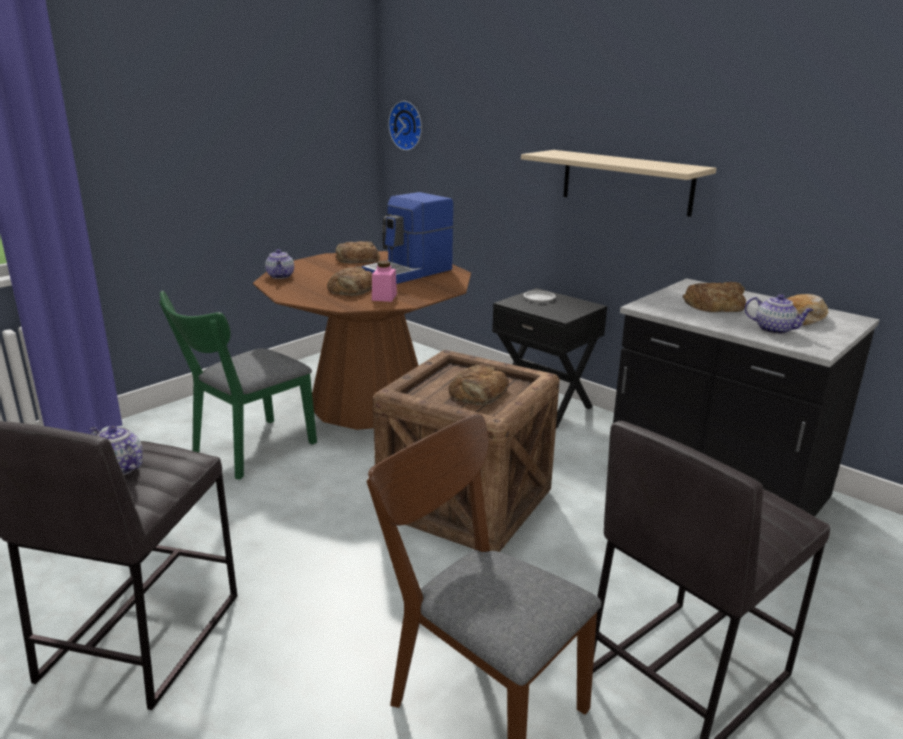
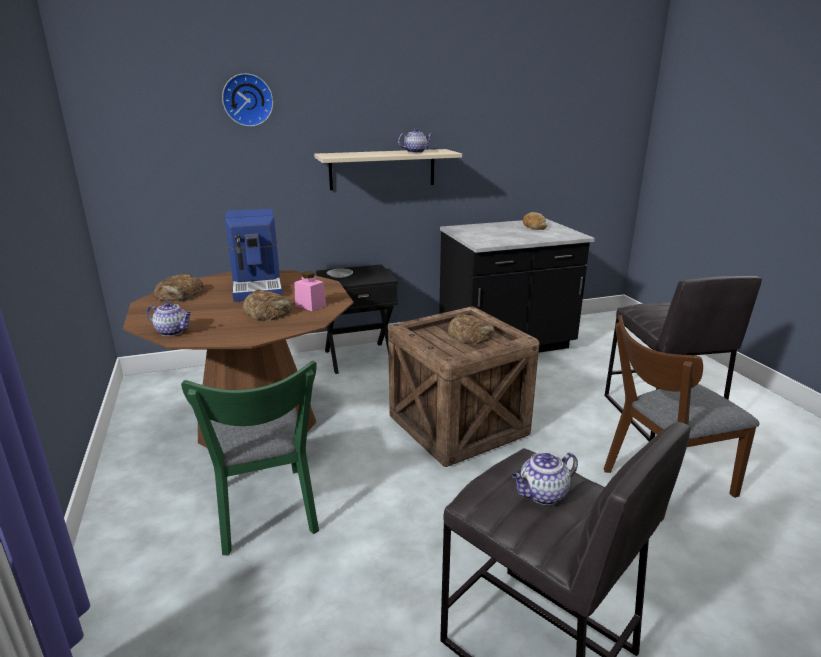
camera: 60 degrees left, 0 degrees up
(407, 125) = (123, 151): wall clock -> wall clock (247, 100)
(715, 304) = (495, 233): bread -> none
(775, 330) = (546, 234): teapot -> teapot (416, 152)

